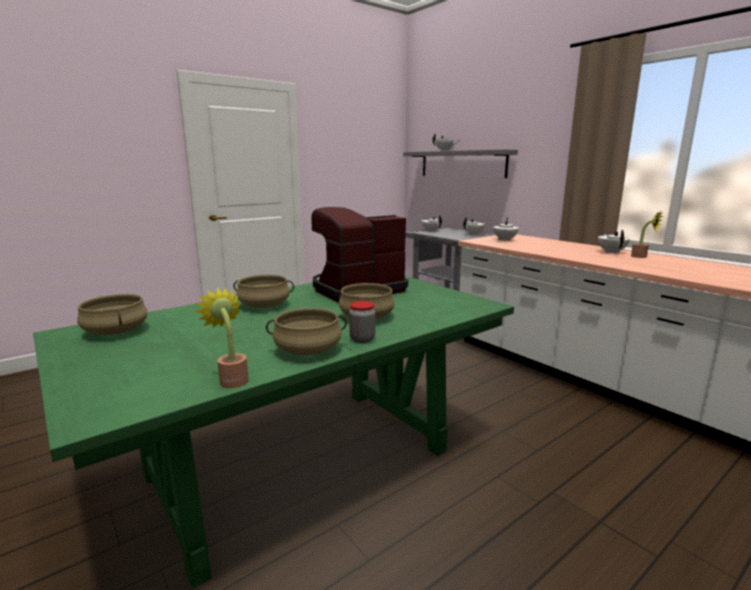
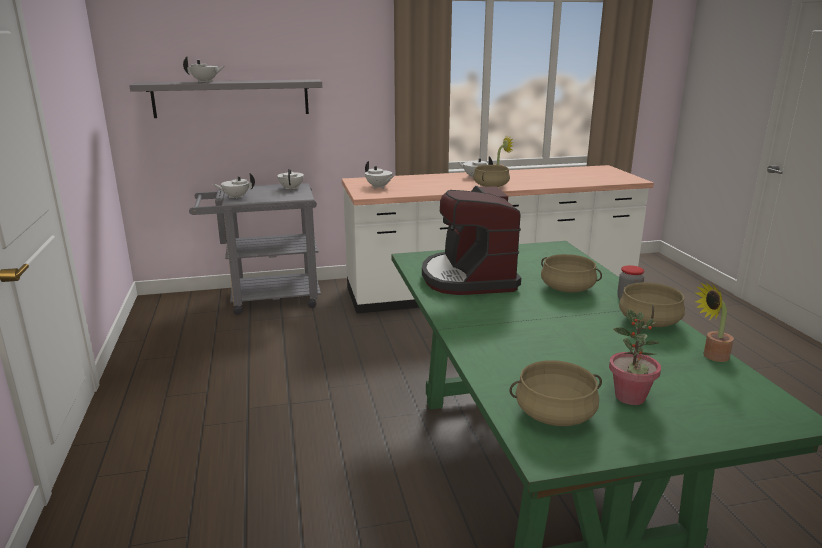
camera: 65 degrees left, 5 degrees up
(140, 350) = (630, 397): none -> potted plant
(264, 305) = (498, 325): beige cooking pot -> beige cooking pot (490, 186)

